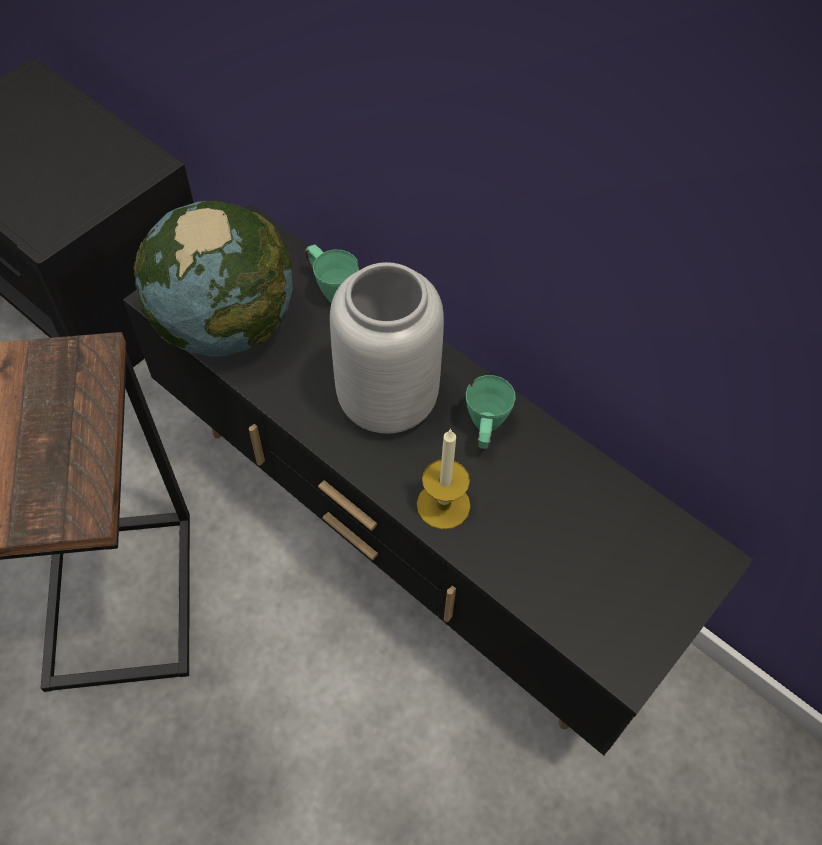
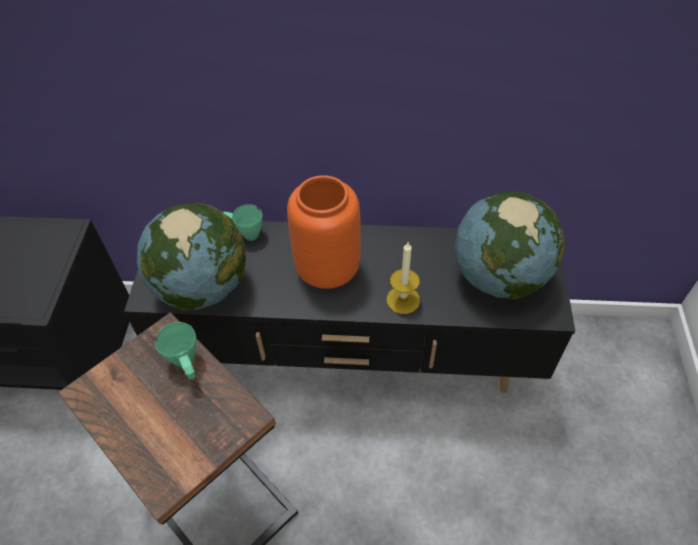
camera: 35 degrees left, 5 degrees down
(389, 401) = (329, 269): grey vase -> orange vase
(485, 432) = (390, 253): green mug -> green mug (187, 366)
(602, 563) = (499, 276): none -> globe

